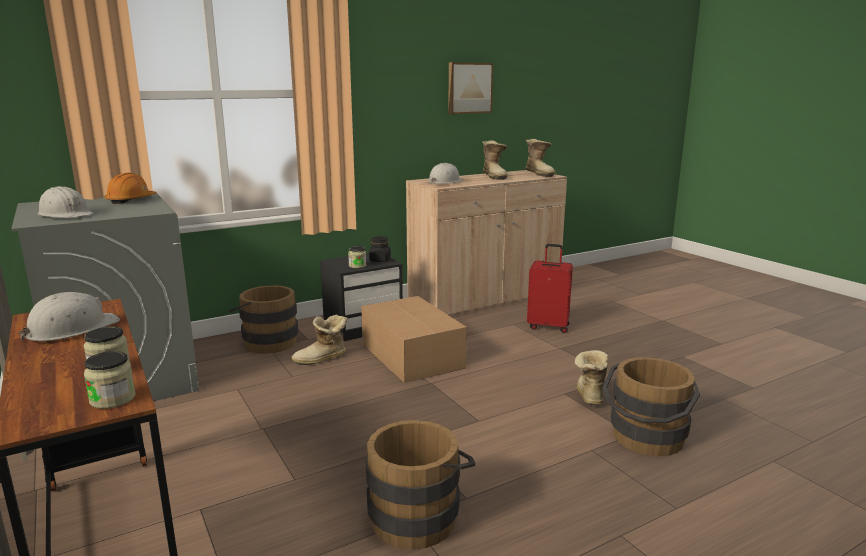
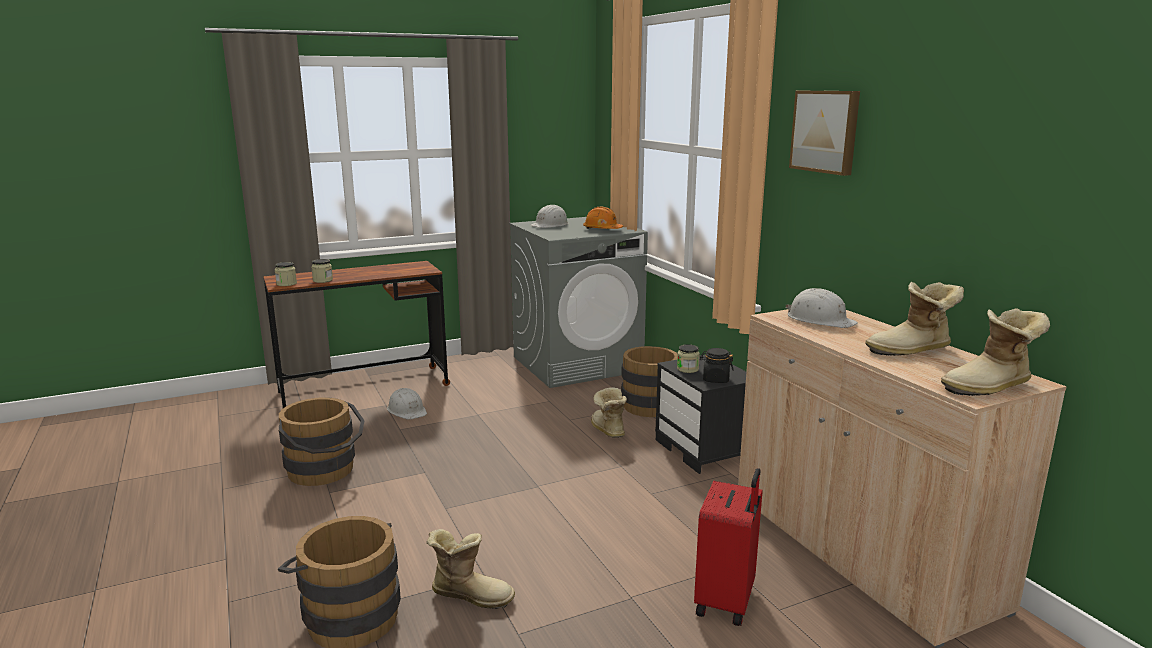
camera: 95 degrees right, 0 degrees up
(72, 329) = (391, 270): white hard hat -> white hard hat (407, 410)
(412, 354) = (614, 477): cardboard box -> none
(469, 88) = (962, 179): picture -> picture (826, 131)

